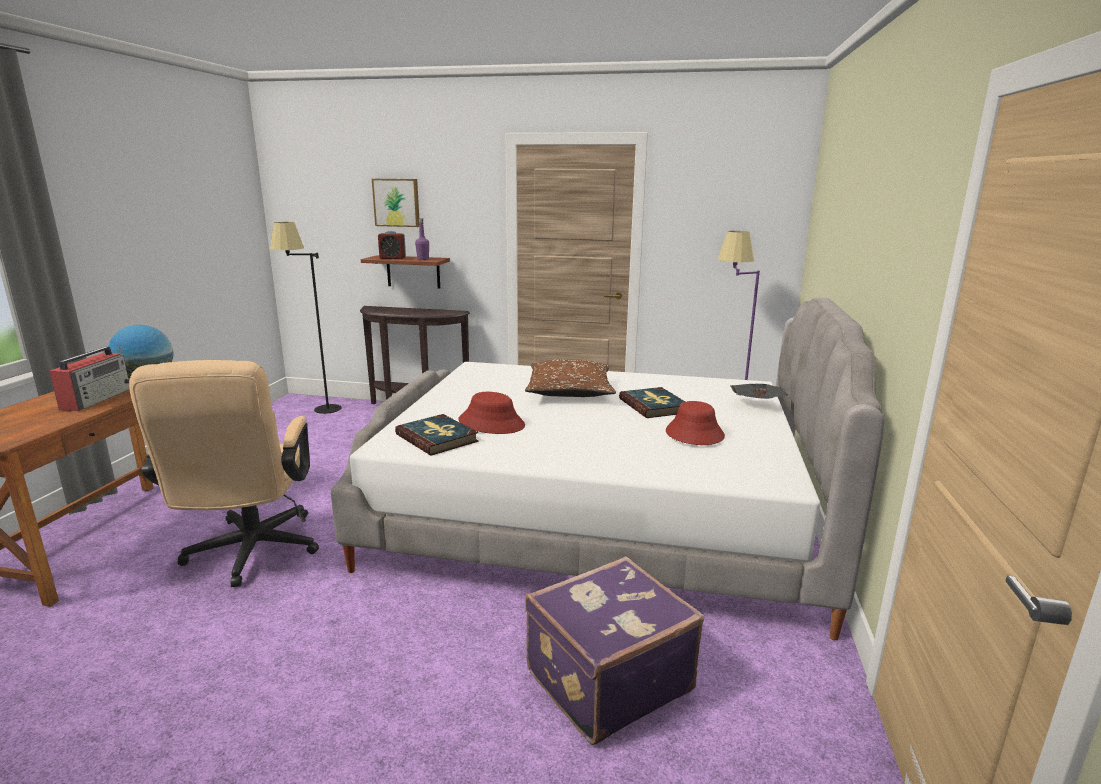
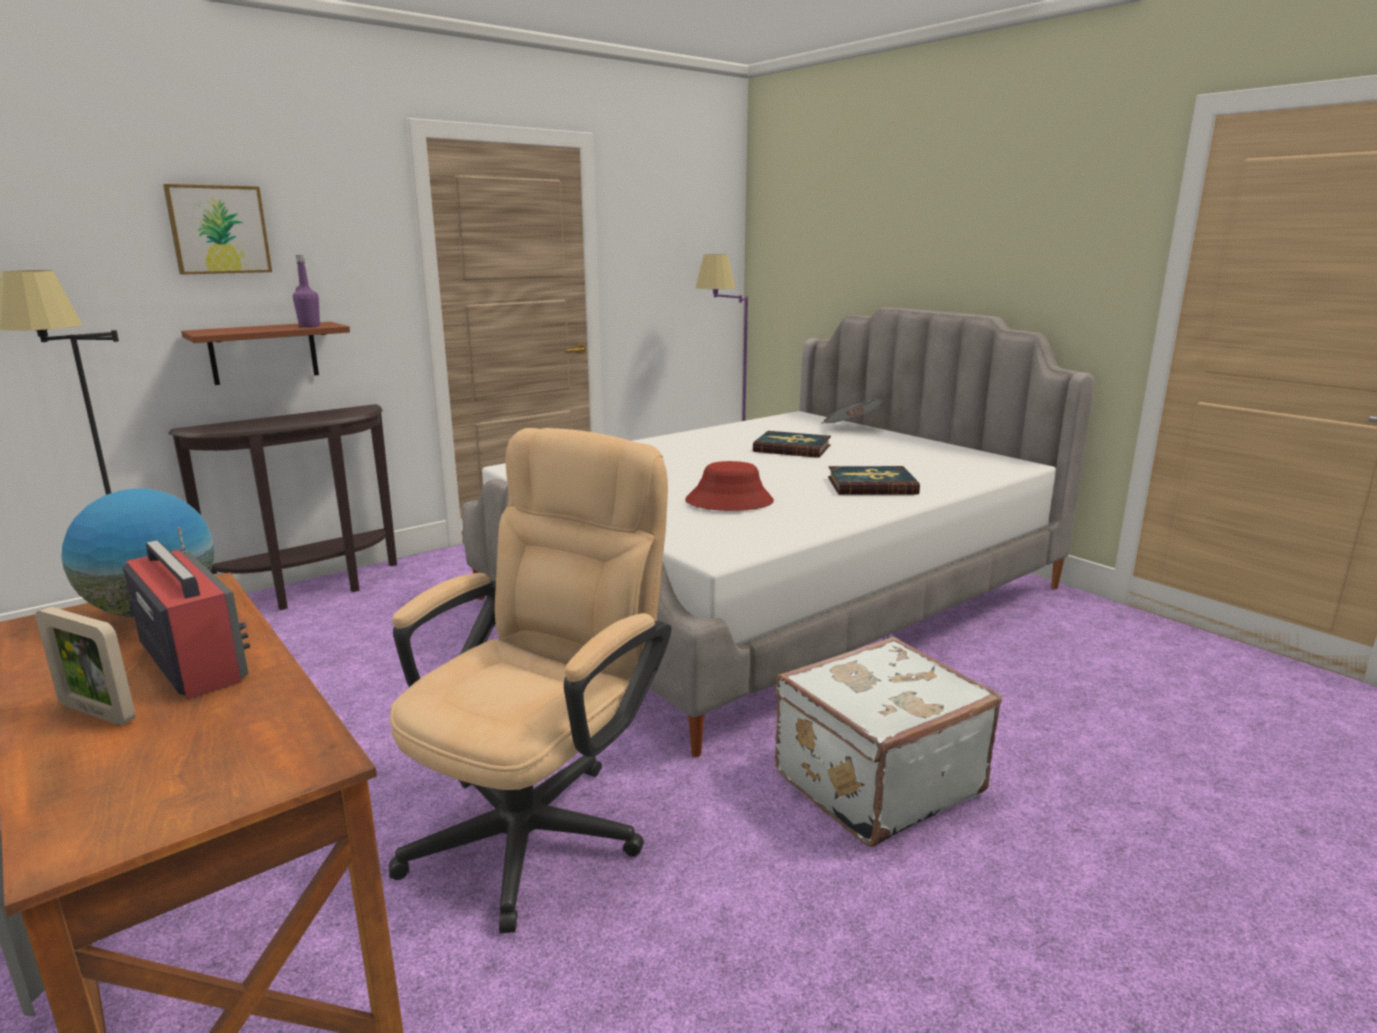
camera: 50 degrees left, 0 degrees up
(45, 404) = (97, 712): none -> picture frame
(250, 555) = (541, 822): beige office chair -> beige office chair turned 90 degrees counterclockwise
(373, 645) = (874, 781): none -> white suitcase
(392, 258) = (246, 329): alarm clock -> none
(437, 438) = (732, 529): book -> book (871, 485)
(570, 392) = (695, 459): brown pillow -> none
(606, 679) = (1036, 683): purple suitcase -> none
(694, 434) = (882, 456): red hat -> none

